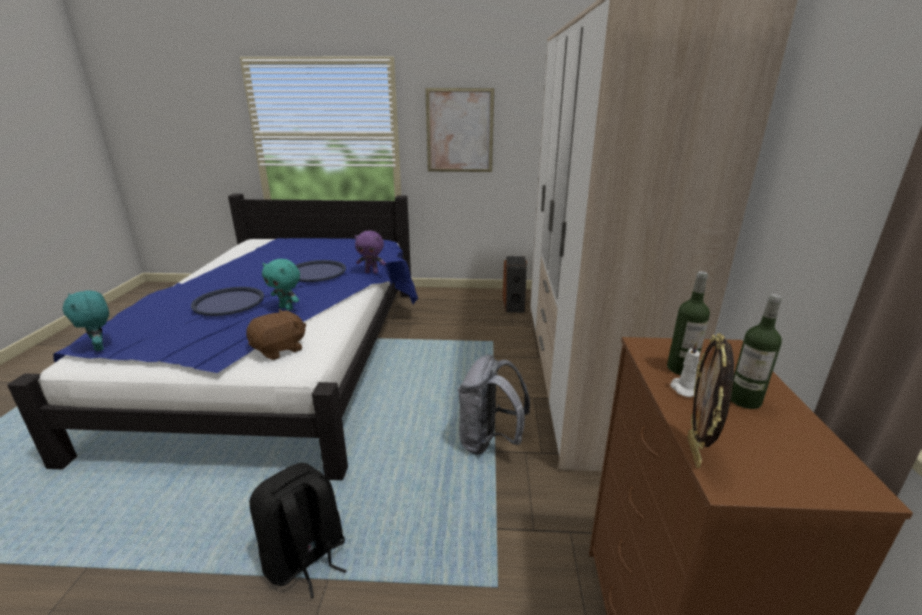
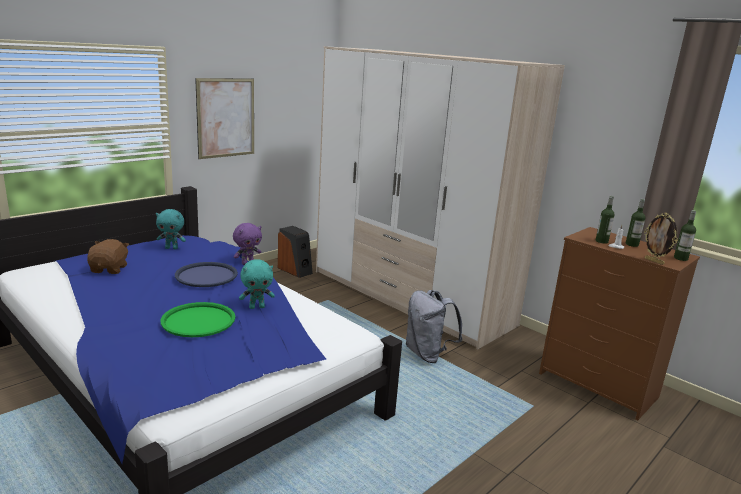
camera: 50 degrees left, 5 degrees down
(100, 347) = (180, 393): turquoise plush toy -> turquoise plush toy (172, 248)
(229, 302) = (198, 320): blue tray -> green tray
(279, 350) = (320, 332): brown plush toy -> brown plush toy (109, 269)
(305, 559) = (449, 455): black backpack -> none
(809, 484) = (680, 258): none -> bottle

